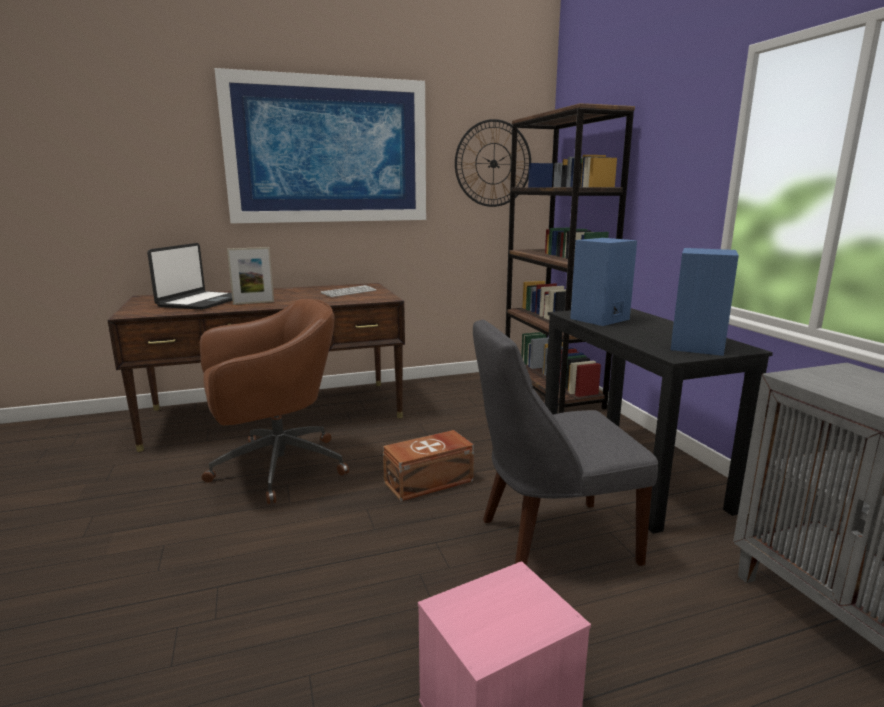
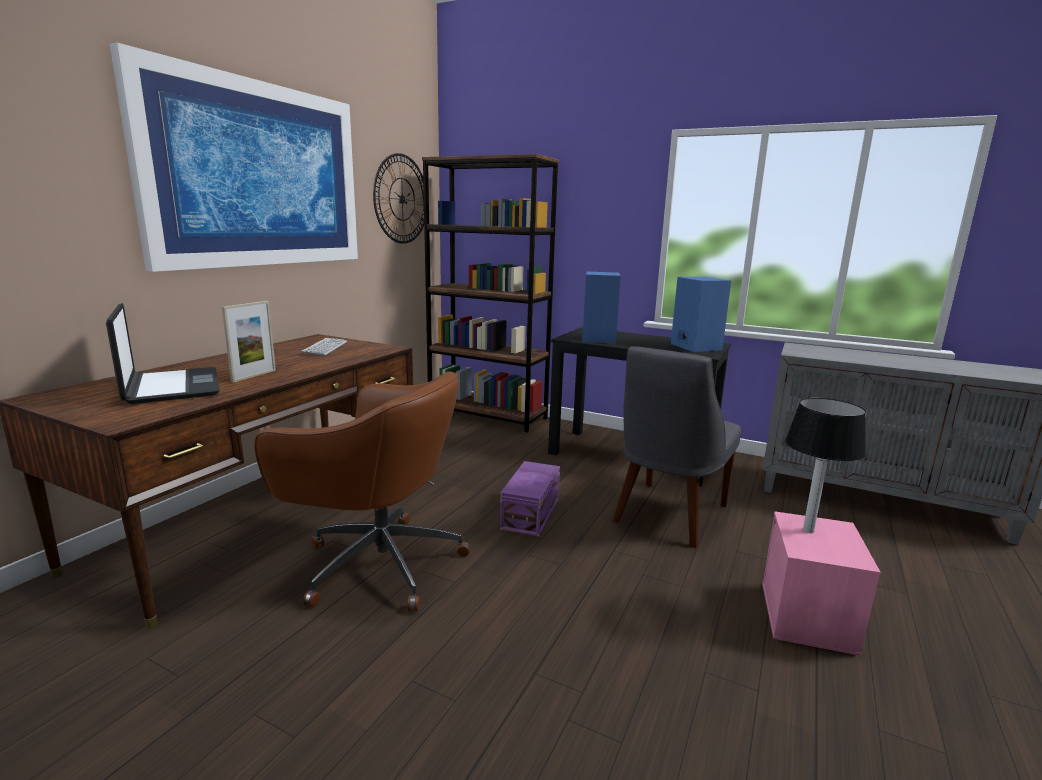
camera: 45 degrees left, 0 degrees up
(275, 468) = (378, 562): brown office chair -> brown office chair turned 90 degrees clockwise
(430, 482) = (532, 513): brown storage box -> purple storage box
(507, 597) = (809, 530): none -> table lamp

